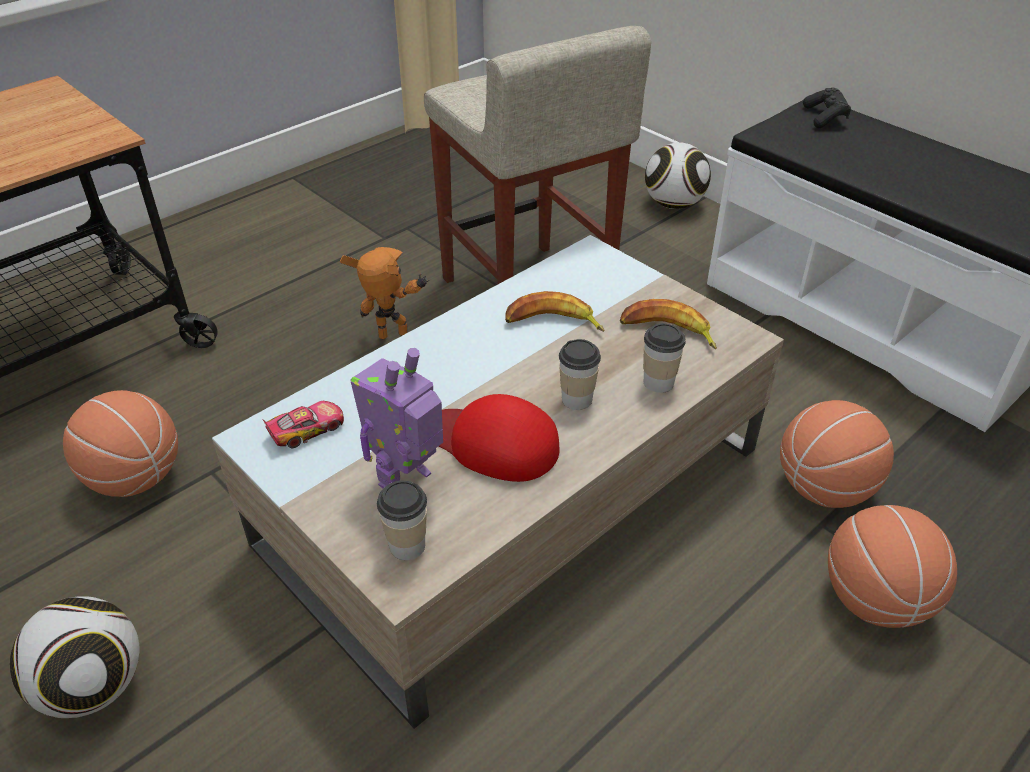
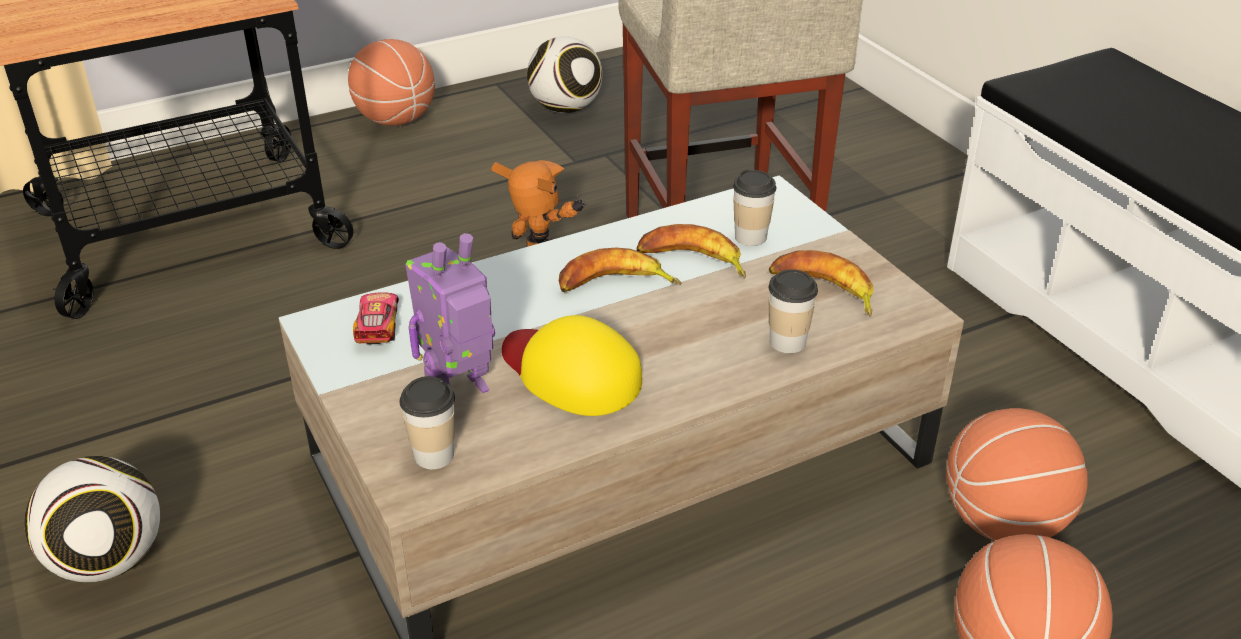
camera: 15 degrees right, 5 degrees down
(135, 478) = (220, 367): basketball -> basketball (395, 119)
(307, 430) = (378, 326): toy car -> toy car turned 75 degrees counterclockwise
(494, 443) = (570, 372): red cap -> yellow cap
(498, 354) = (615, 284): none -> banana
(577, 399) = (684, 344): cup -> cup (750, 237)
(674, 204) = (942, 170): football -> football (566, 108)
(825, 117) = (1112, 74): black game controller -> none

